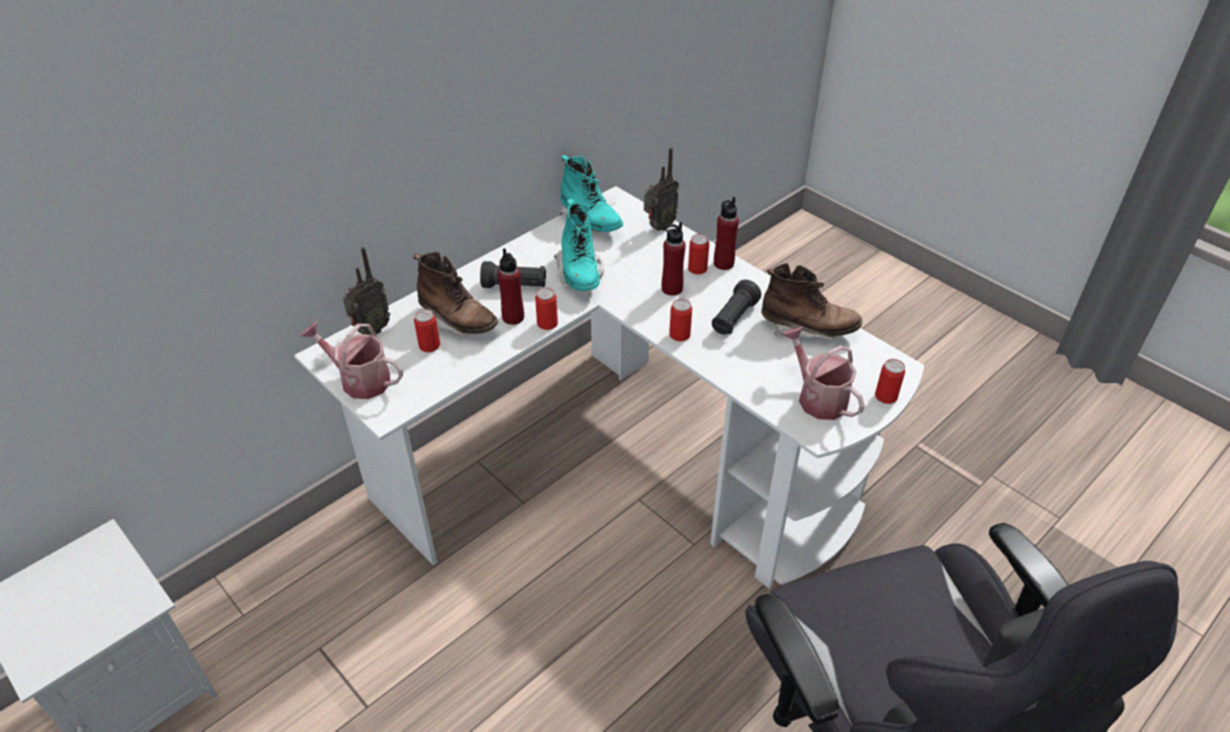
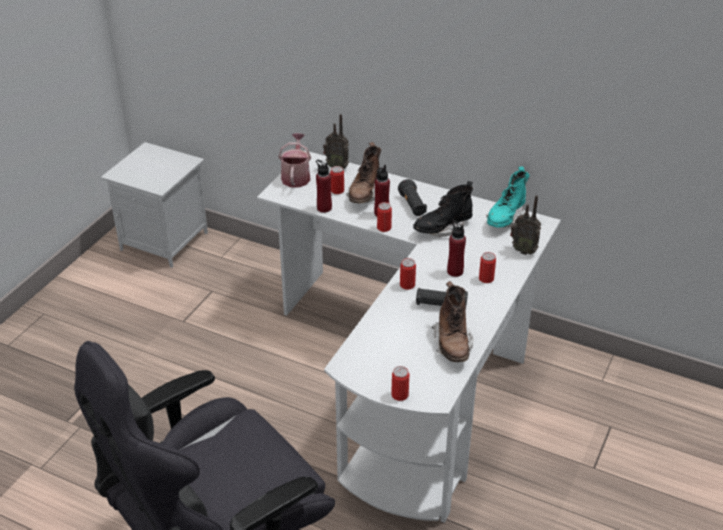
camera: 70 degrees right, 5 degrees down
(580, 274) = (442, 228): turquoise boot -> black boot
(723, 263) = (502, 290): red bottle -> red bottle (324, 208)
(817, 397) = (380, 360): watering can -> none

